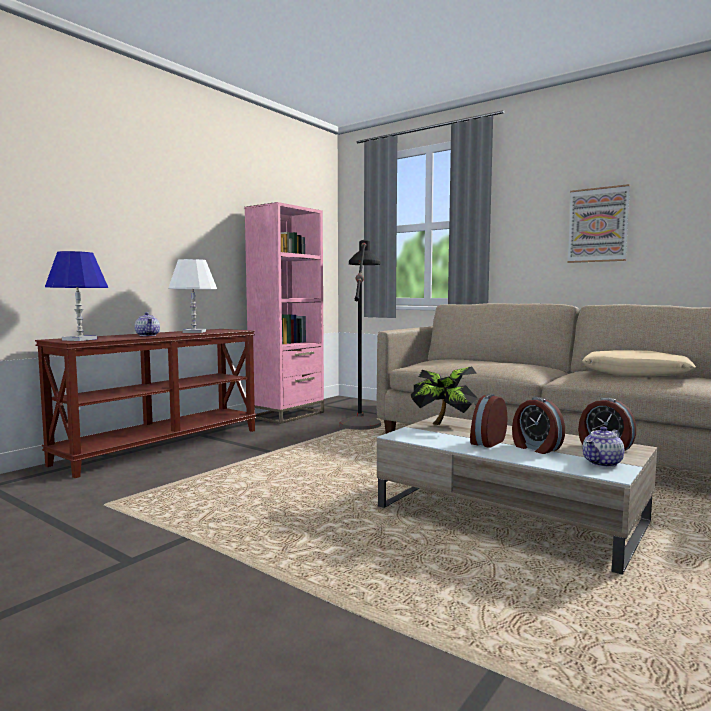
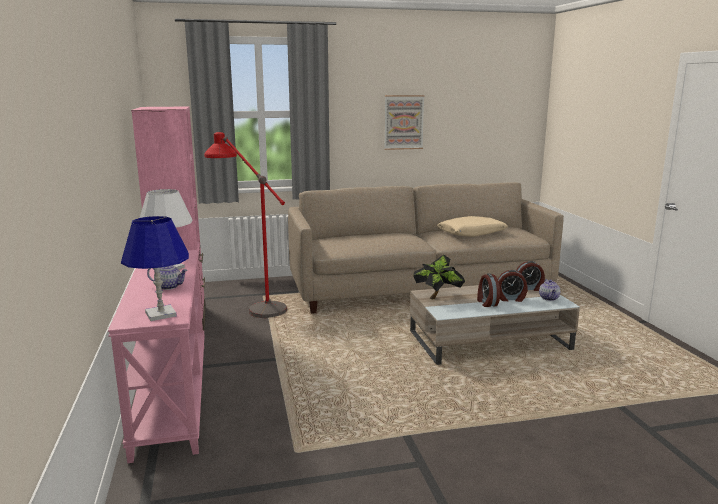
camera: 50 degrees left, 10 degrees up
(162, 446) = (171, 394): brown console table -> pink console table
(362, 418) = (252, 303): black floor lamp -> red floor lamp

